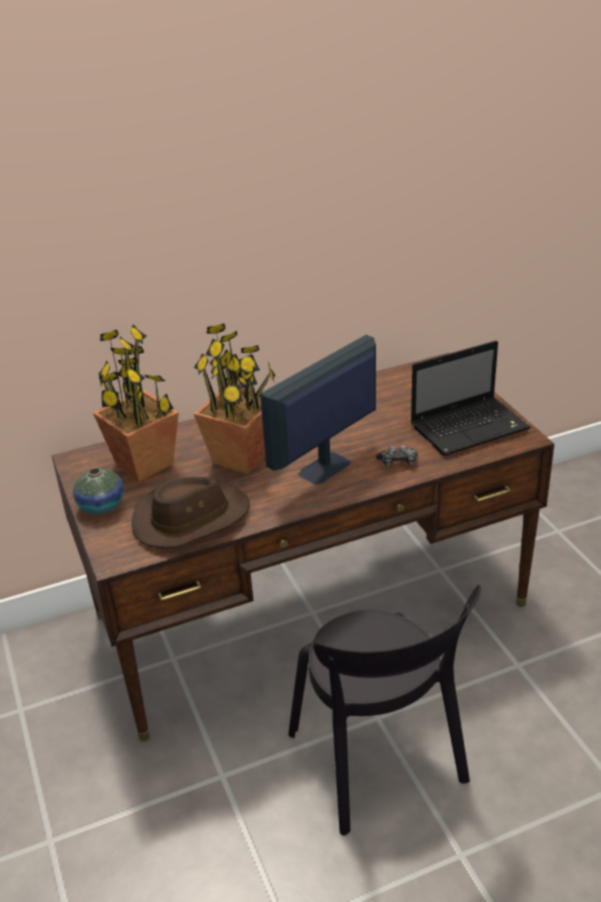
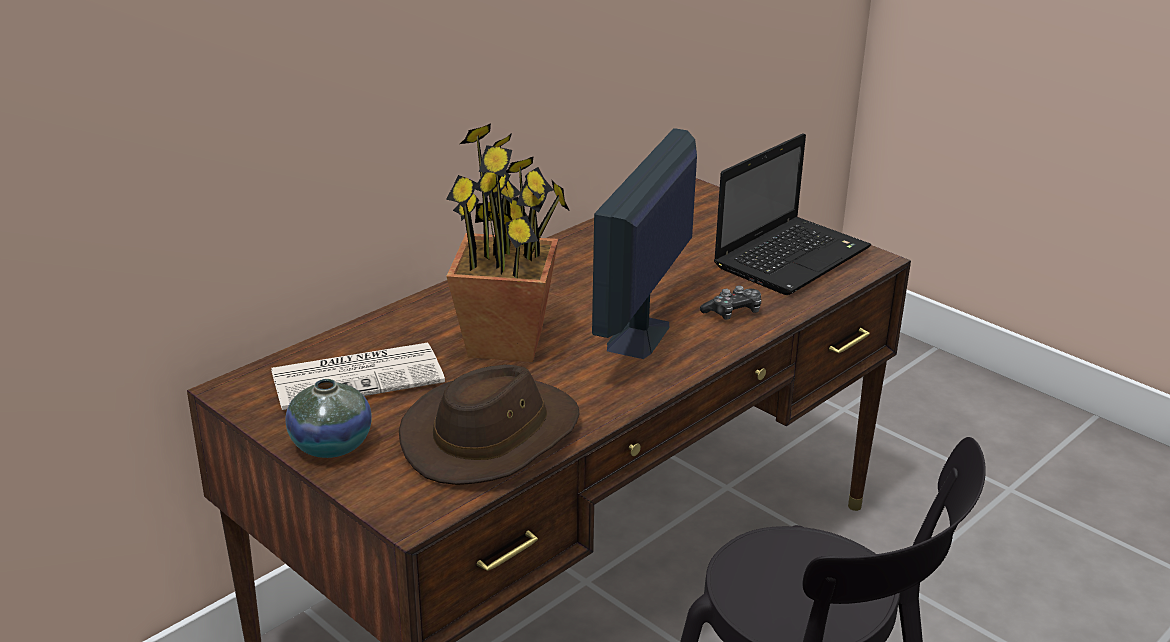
camera: 25 degrees left, 5 degrees down
(145, 464) = (359, 376): potted plant -> newspaper

